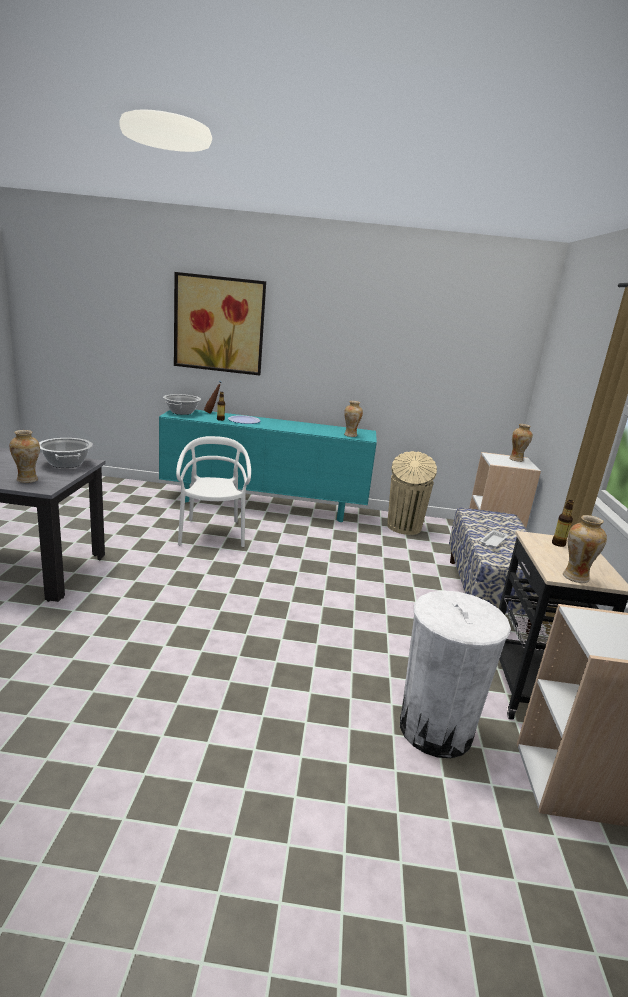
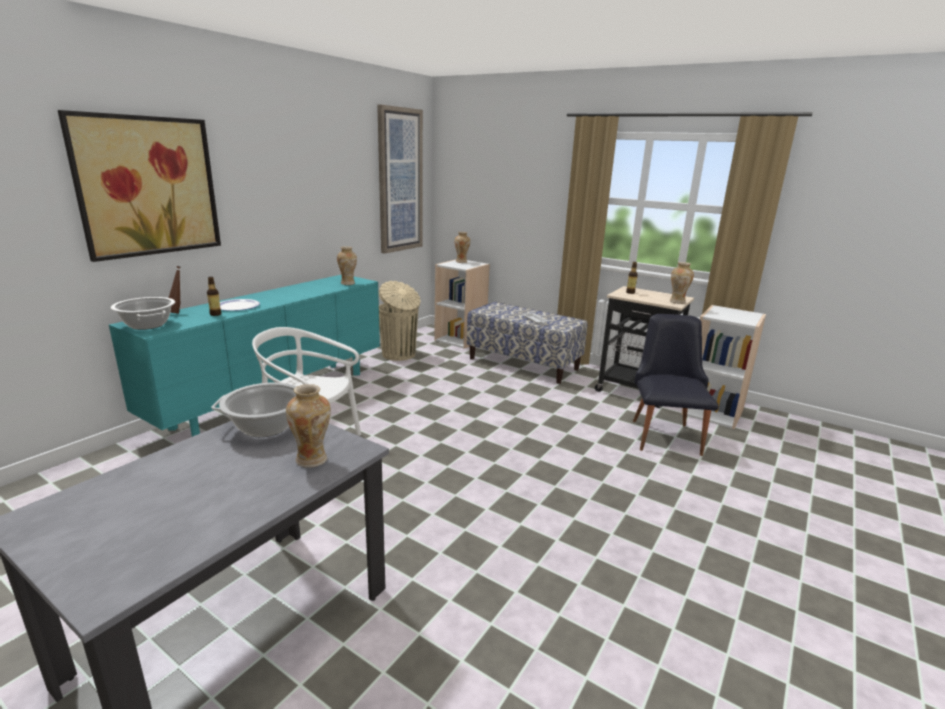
camera: 60 degrees left, 0 degrees up
(436, 729) = (664, 433): white trash can -> black chair
(481, 356) = (400, 181): none -> picture

